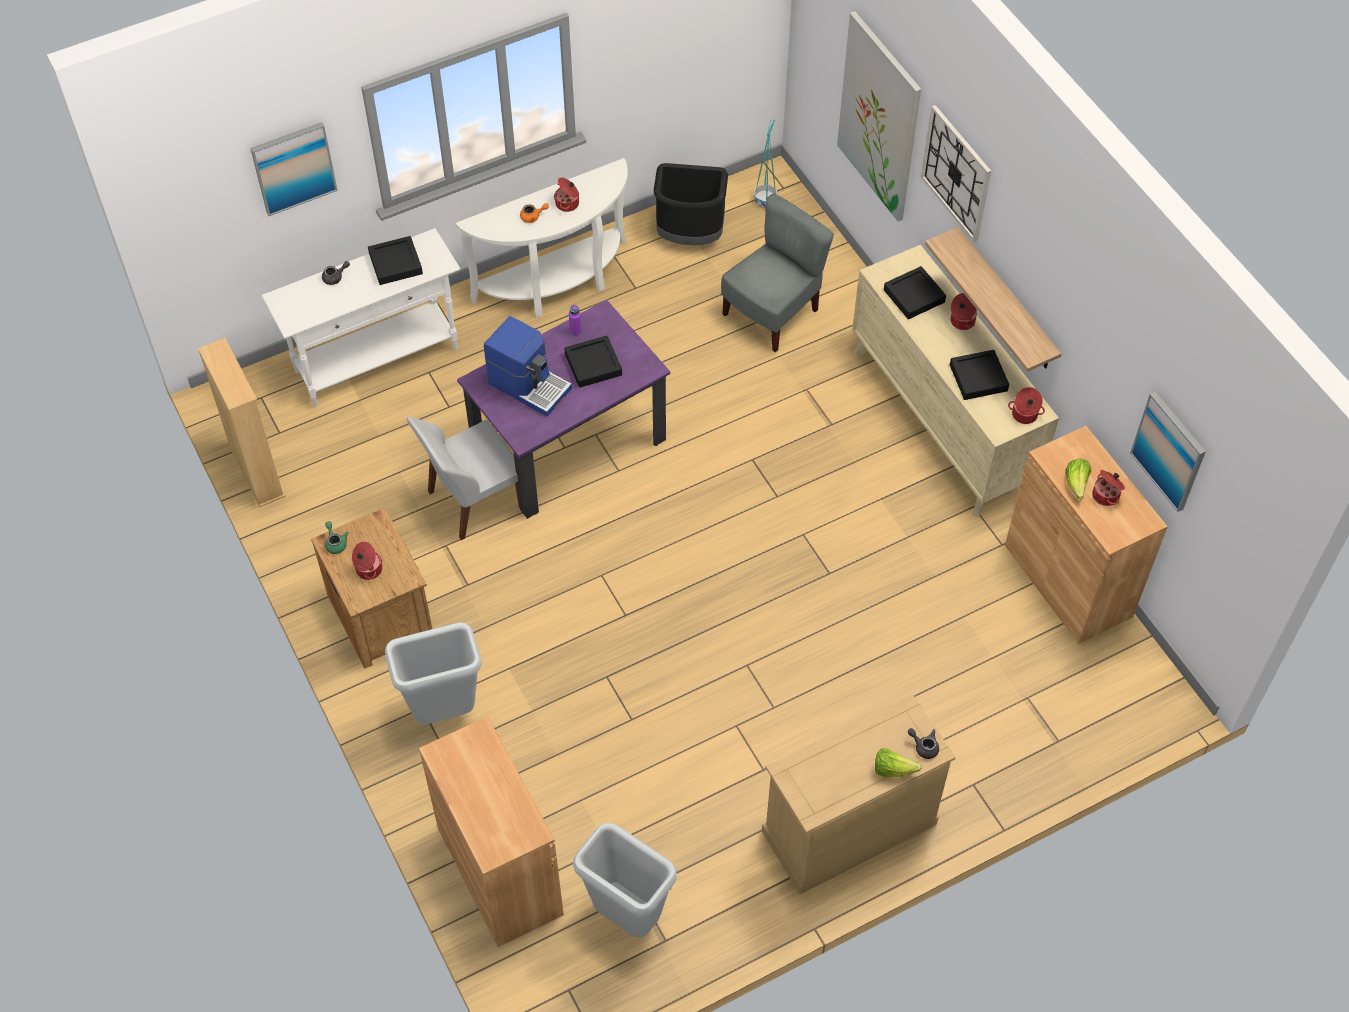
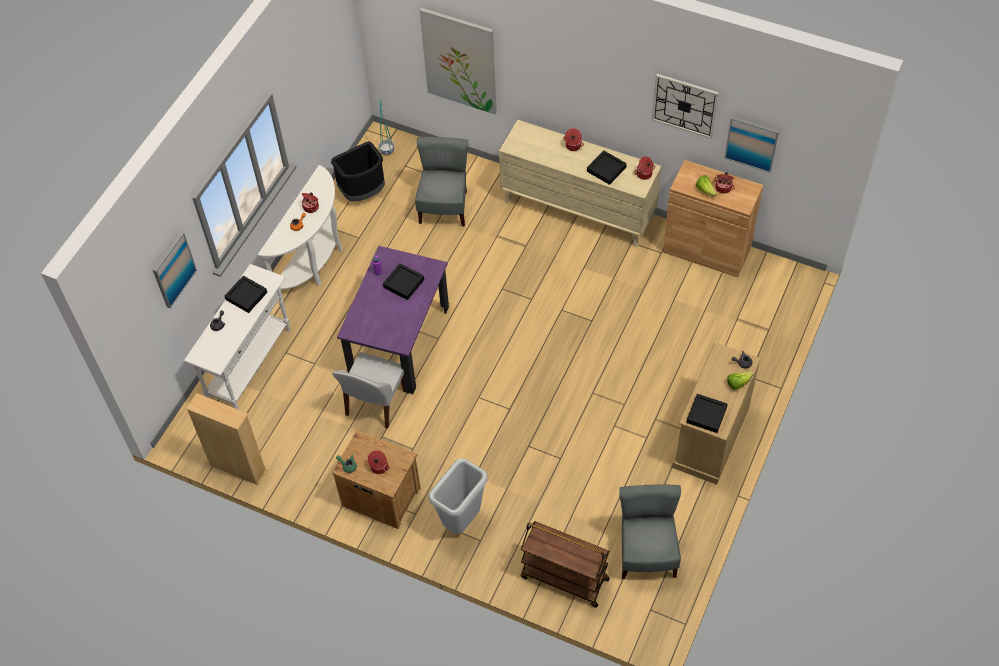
camera: 35 degrees left, 0 degrees up
(500, 871) = (563, 578): brown cabinet -> brown cart
(530, 385) = (379, 315): coffee machine -> none
(628, 916) = (646, 553): grey trash can -> grey chair
(914, 296) = (538, 147): black tray -> black tray (706, 415)
(956, 173) = (537, 65): wall clock -> wall clock (684, 105)
(1006, 301) = (598, 120): shelf -> none

